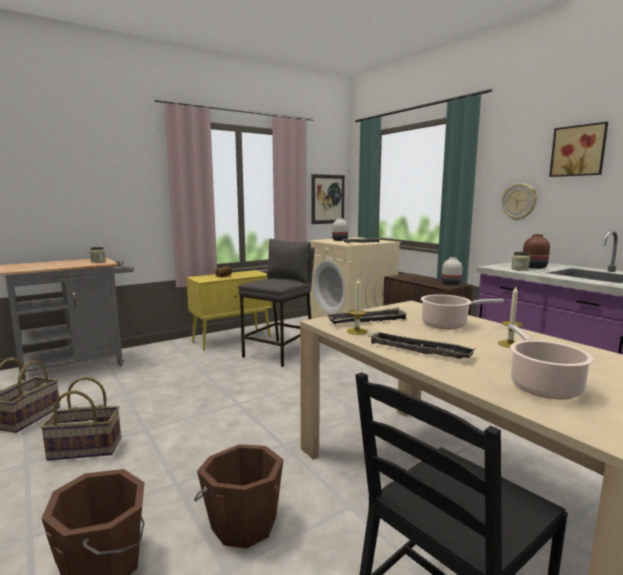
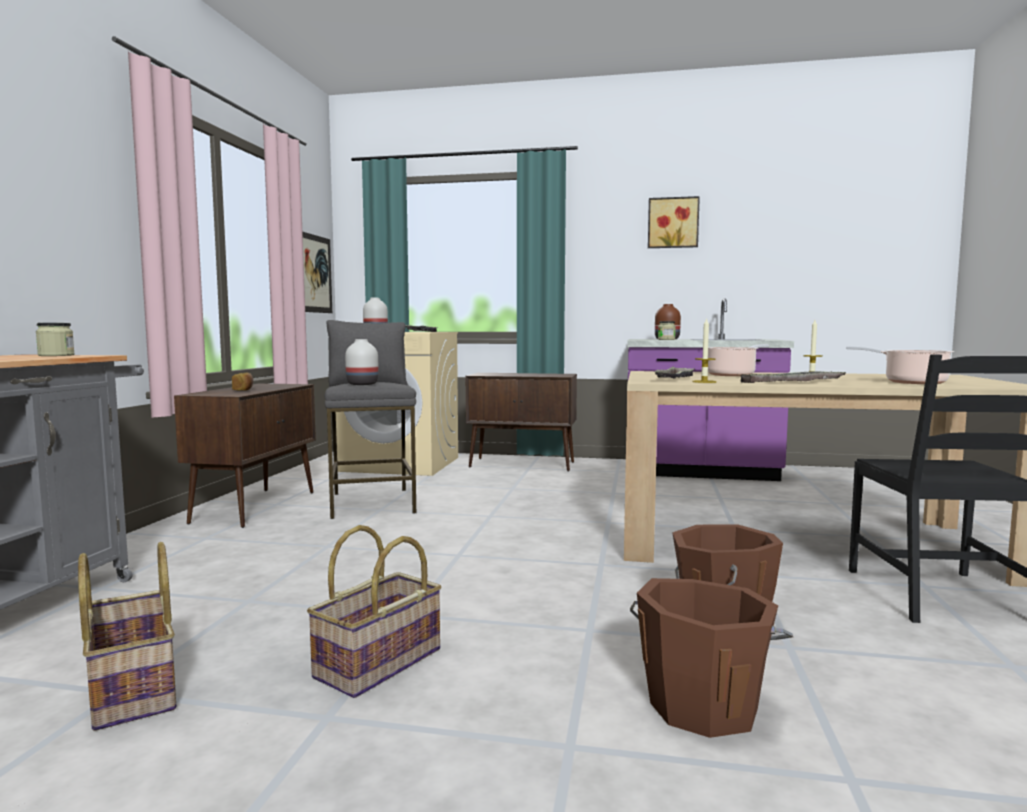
camera: 45 degrees left, 5 degrees down
(232, 339) = (256, 507): yellow cabinet -> brown cabinet
(451, 284) = (557, 374): white vase -> white vase (363, 384)
(519, 201) = (613, 275): wall clock -> none

